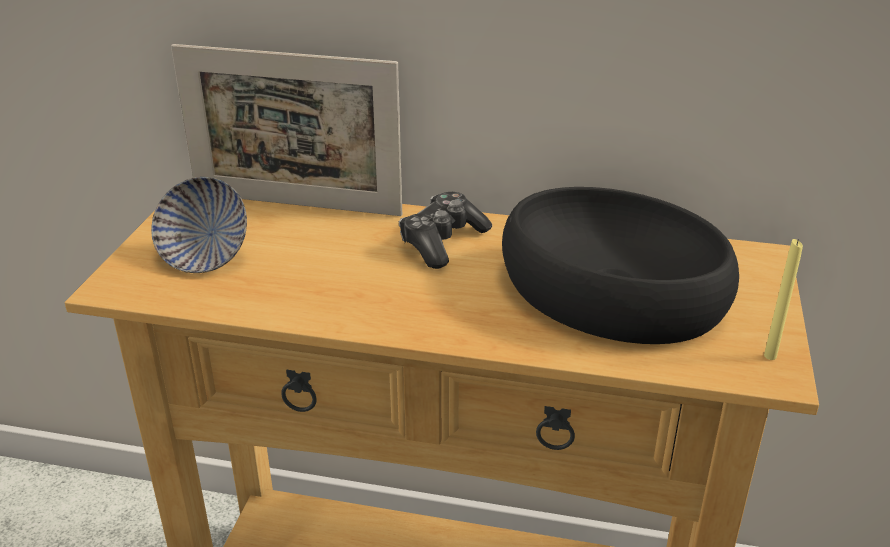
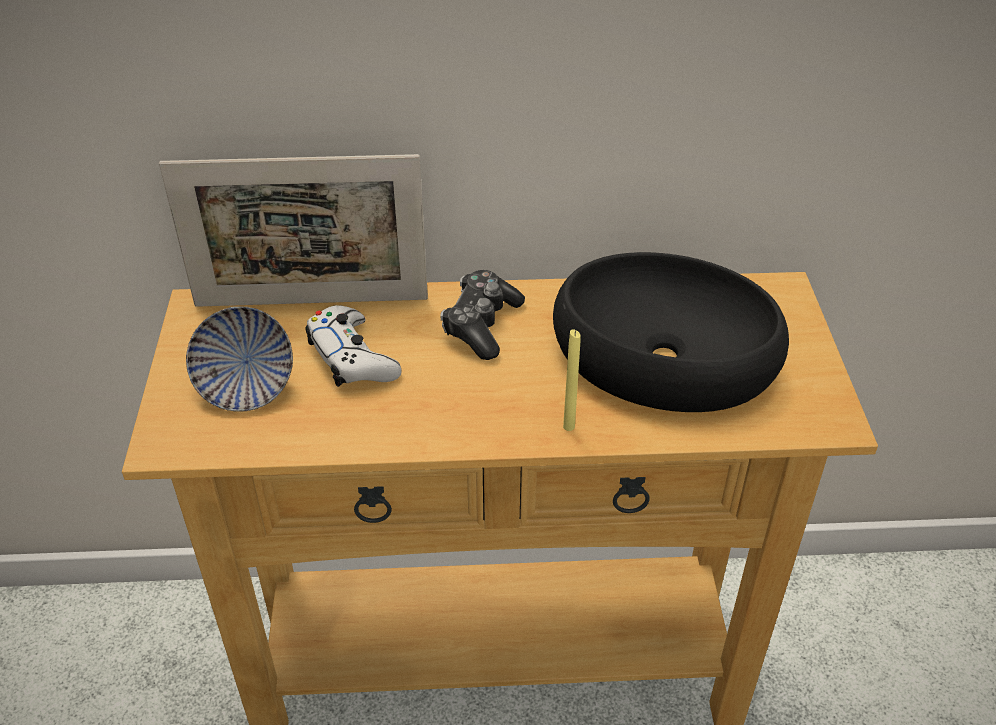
camera: 15 degrees left, 10 degrees up
(310, 249) = (352, 358): none -> white game controller
(770, 356) = (824, 402): yellow candle -> yellow candle (569, 427)

